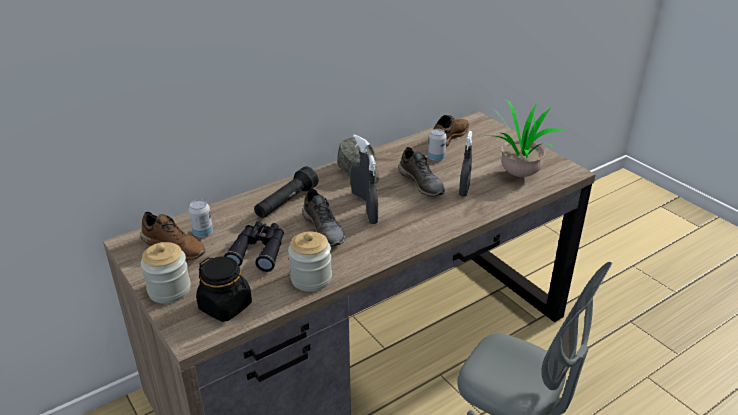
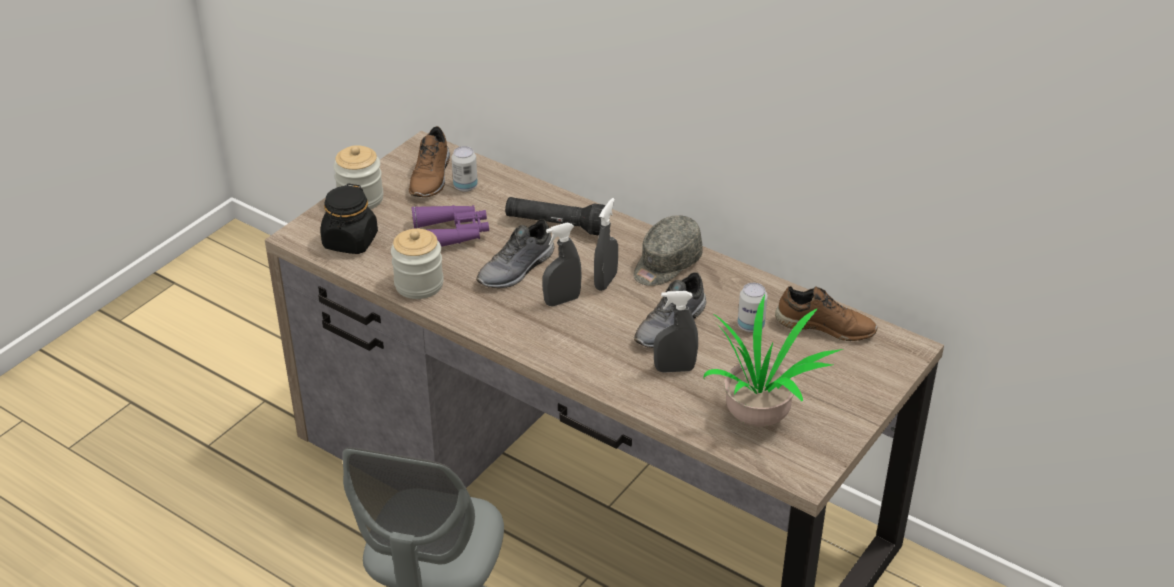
camera: 70 degrees right, 5 degrees up
(258, 251) = (451, 234): black binoculars -> purple binoculars

